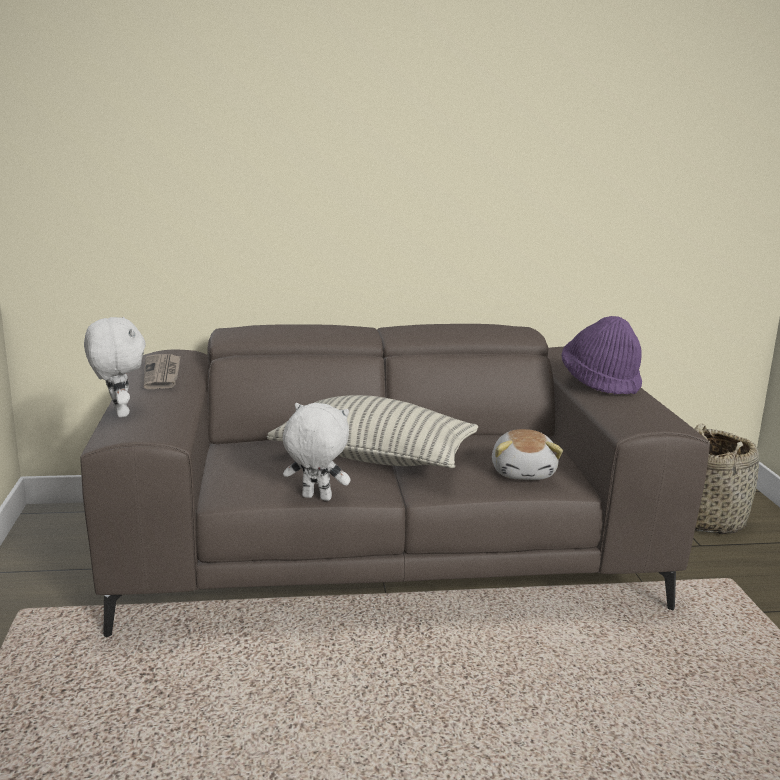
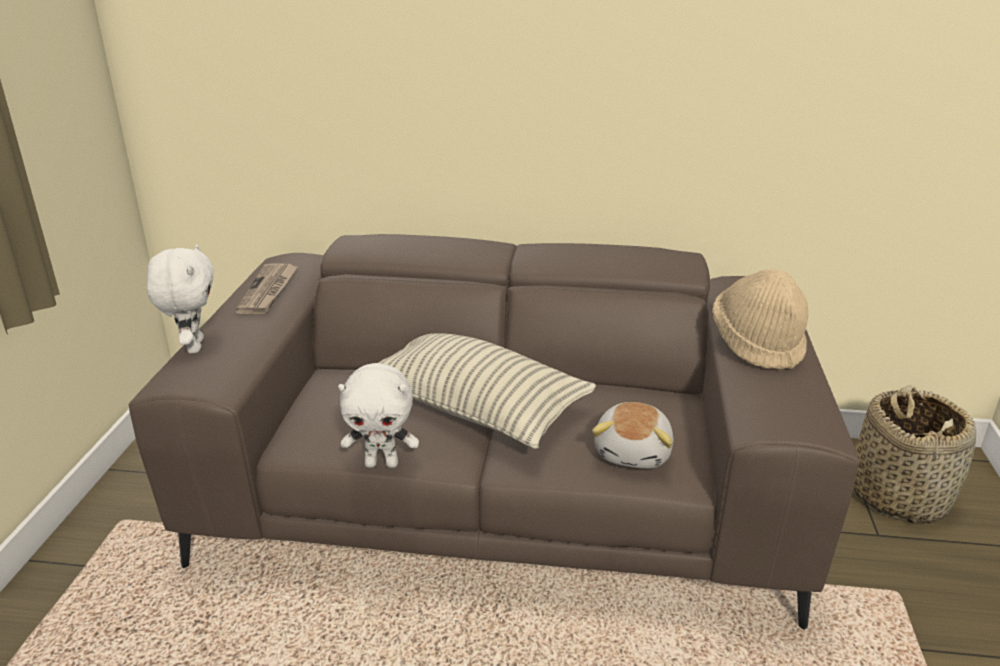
camera: 15 degrees right, 10 degrees up
(315, 498) = (382, 463): white plush toy -> white plush toy turned 150 degrees clockwise
(600, 382) = (757, 344): purple hat -> beige hat

